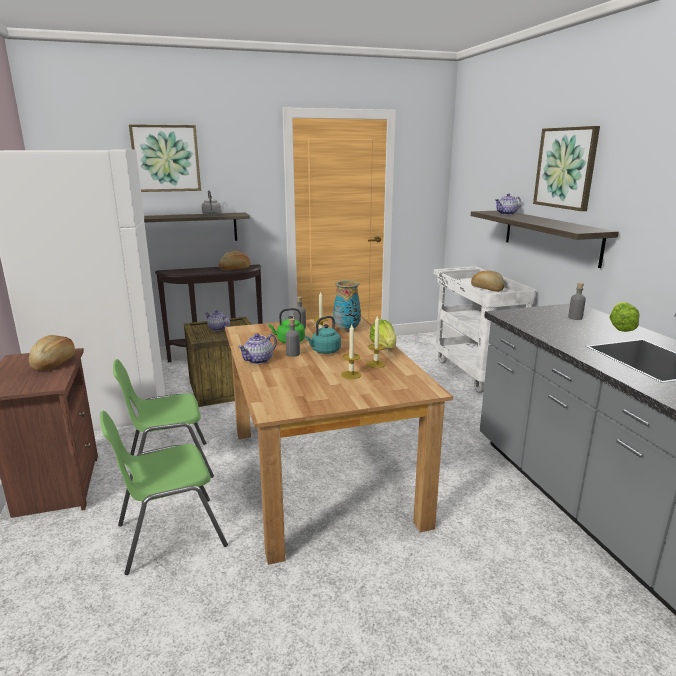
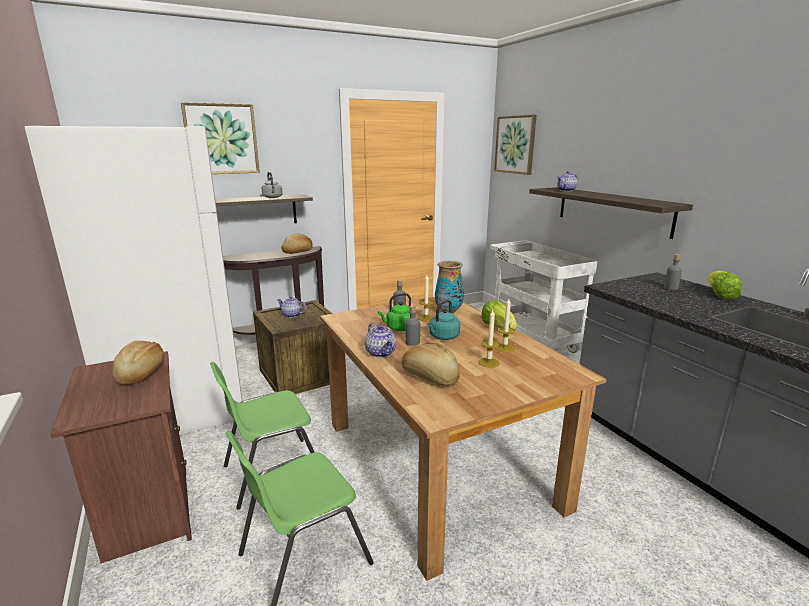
camera: 10 degrees left, 0 degrees up
(258, 360) = (381, 353): teapot -> teapot turned 60 degrees counterclockwise
(487, 289) = (546, 261): bread -> bread (430, 377)
(566, 168) = (629, 146): picture -> picture (515, 144)

